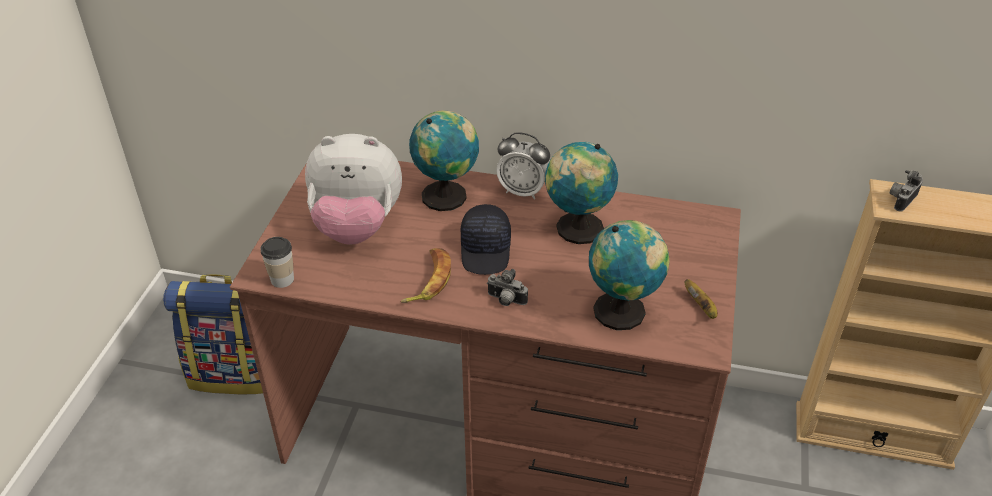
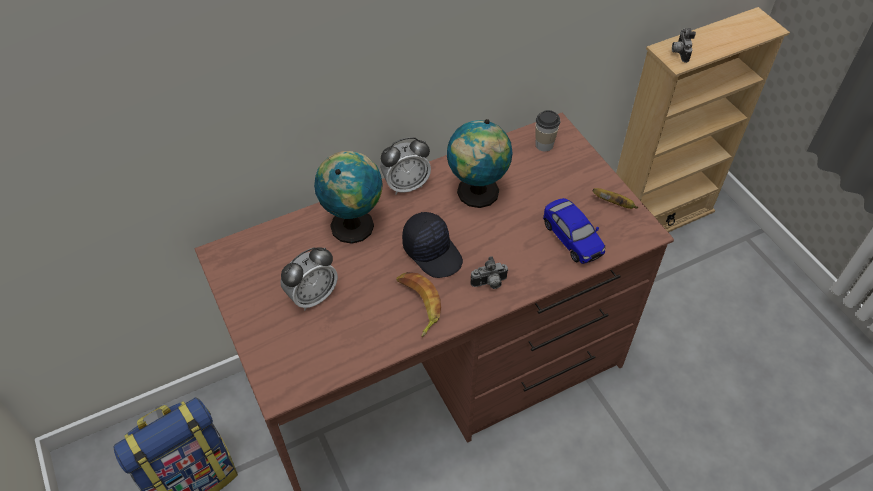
camera: 40 degrees left, 10 degrees up
(282, 279) = (304, 382): cup -> cup (544, 144)
(357, 227) = (312, 296): plush toy -> alarm clock
(623, 311) = (572, 239): globe -> toy car

